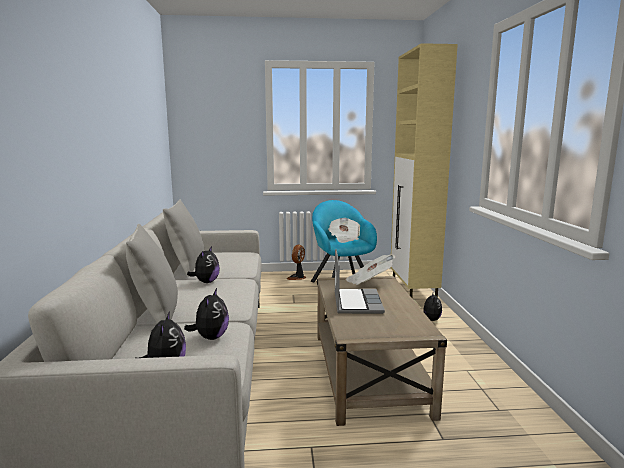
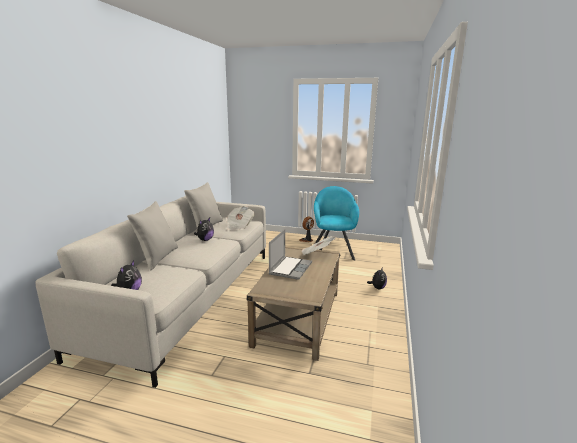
camera: 20 degrees right, 5 degrees up
(210, 337) = (170, 278): plush toy -> none
(344, 239) = (337, 216): newspaper -> newspaper (239, 226)
(413, 292) = (384, 264): beige cabinet -> none

